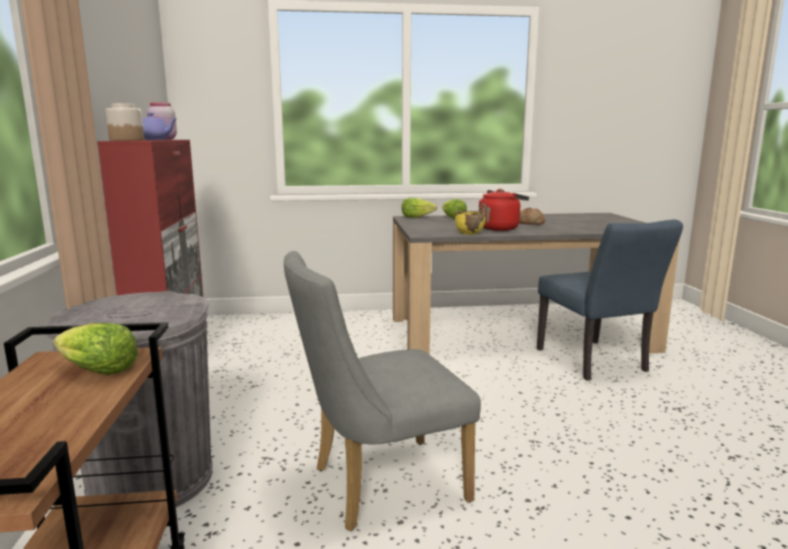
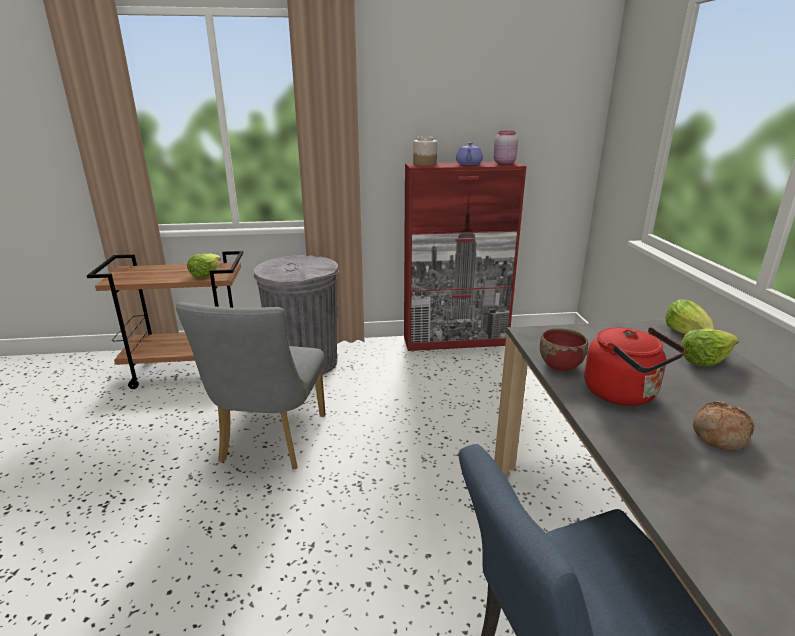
camera: 90 degrees right, 10 degrees up
(378, 486) = (270, 443): grey chair -> grey chair turned 150 degrees counterclockwise
(469, 233) = (560, 364): yellow bowl -> red bowl

